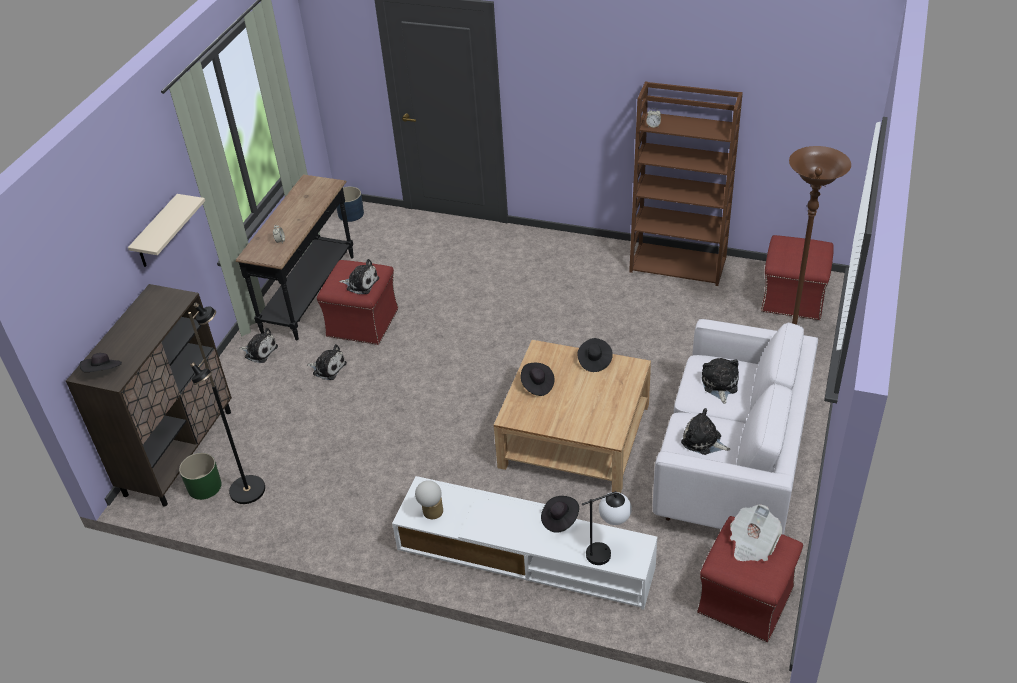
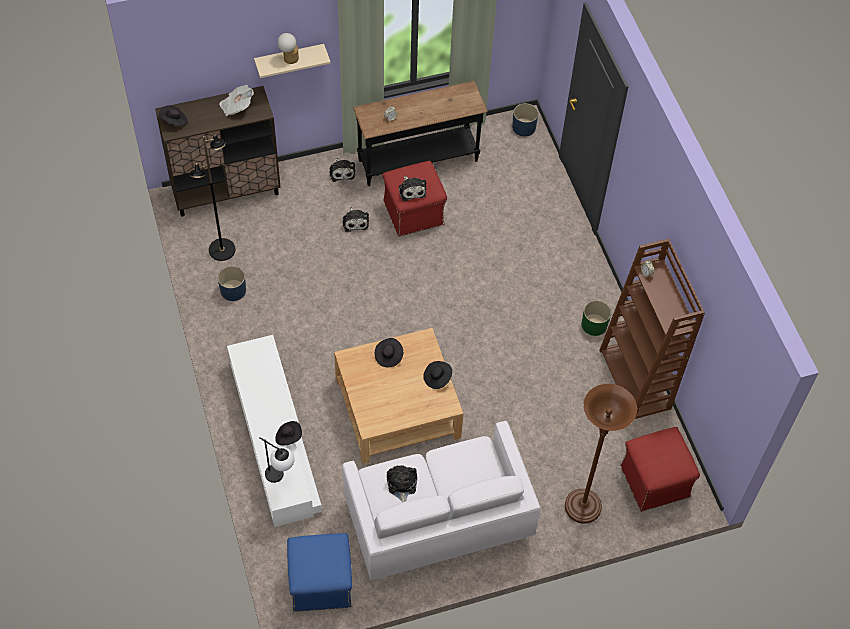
camera: 50 degrees right, 15 degrees up
(205, 486) = (209, 225): green planter -> green planter (594, 325)
(308, 504) = (233, 290): none -> blue planter
(431, 513) = (248, 362): table lamp -> table lamp (288, 58)
(719, 385) = (465, 469): plush toy -> none
(746, 598) = (321, 583): red ottoman -> blue ottoman
(752, 543) = (327, 556): newspaper -> newspaper (236, 106)

